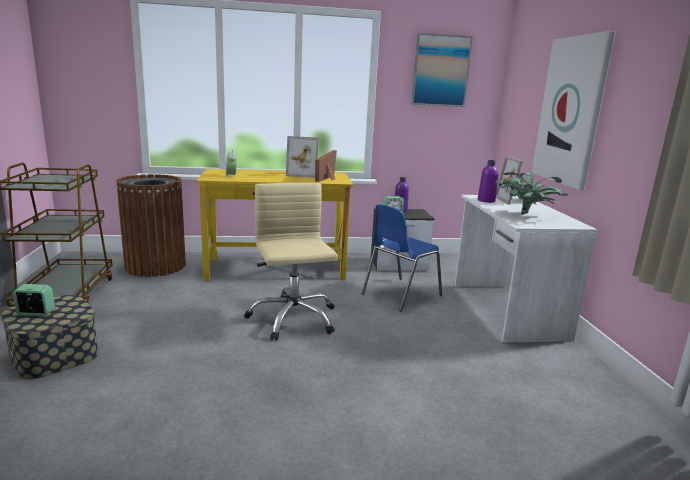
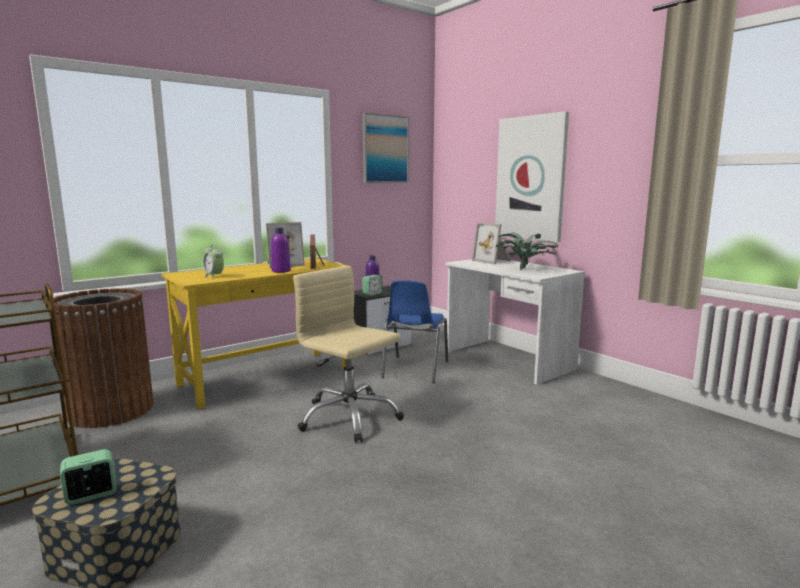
camera: 30 degrees left, 5 degrees down
(486, 200) = (474, 264): purple bottle -> purple bottle (281, 271)

